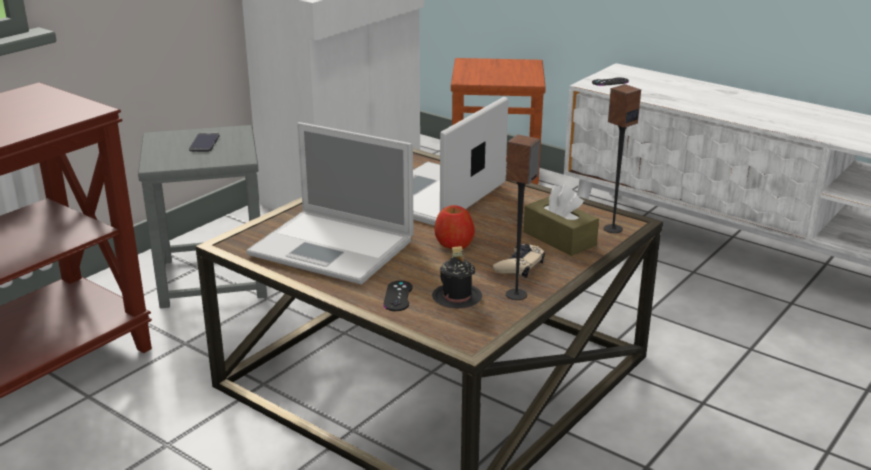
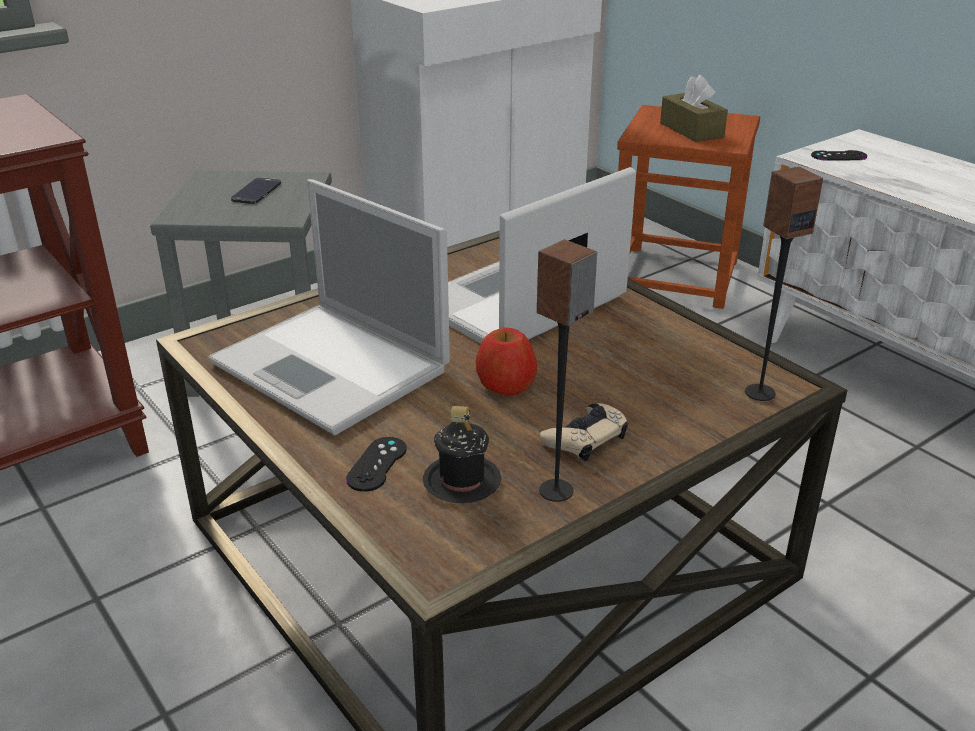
camera: 15 degrees right, 5 degrees up
(559, 238) = (668, 398): brown tissue box -> brown tissue box (691, 130)

